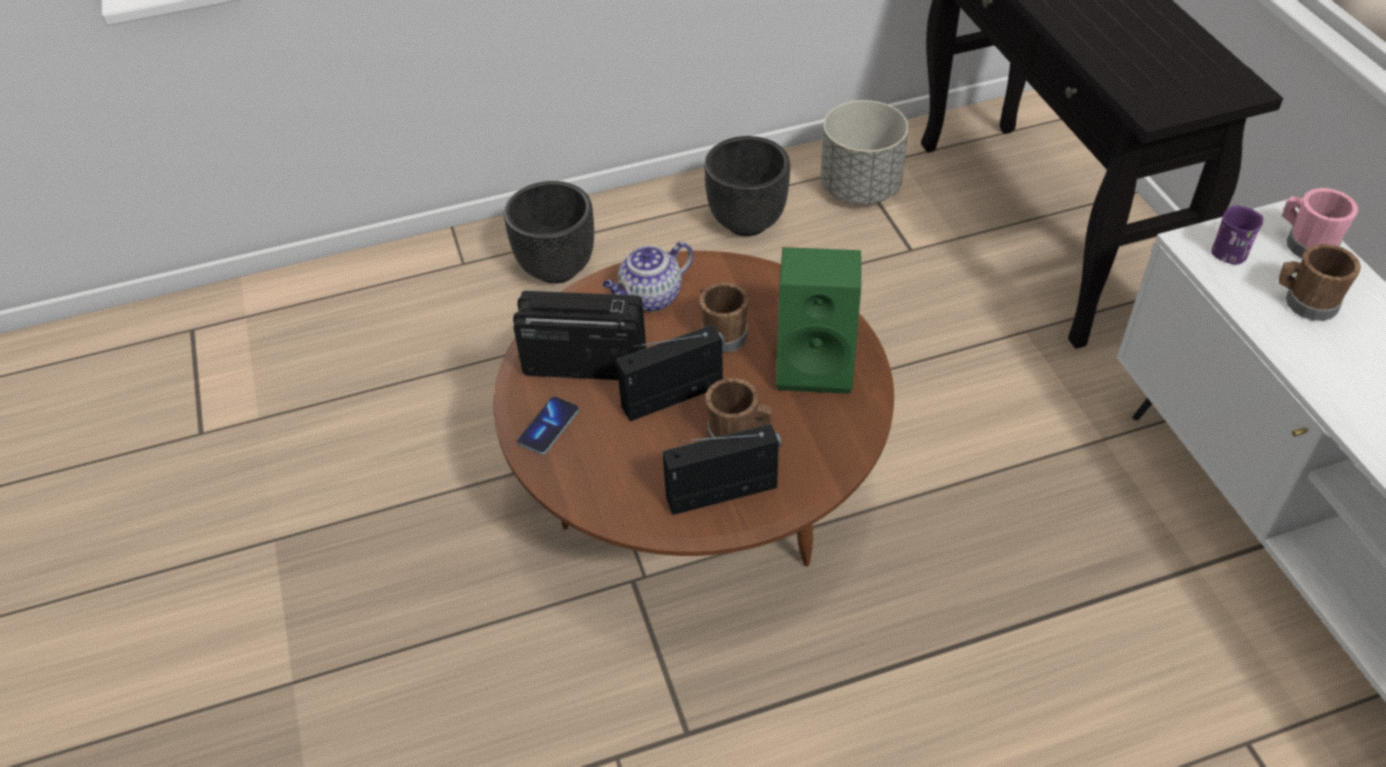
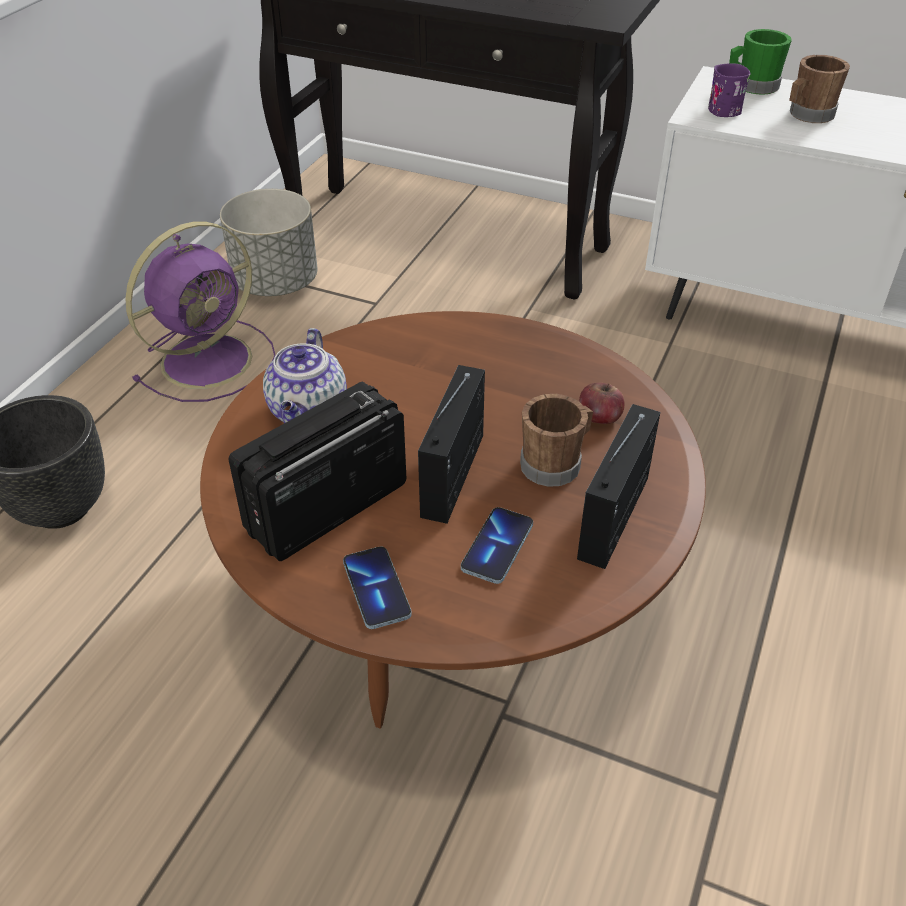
camera: 50 degrees left, 5 degrees down
(636, 455) = (497, 547): none -> phone
(721, 333) = (417, 397): brown mug -> none
(747, 222) = (210, 359): black planter -> purple fan
(808, 429) = (599, 418): none -> apple
(817, 364) = (531, 368): green speaker -> none
(1305, 244) = (752, 86): pink mug -> green mug

